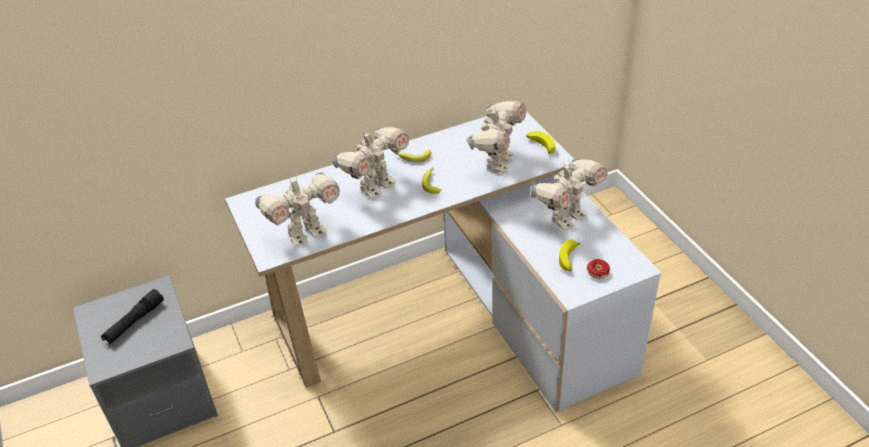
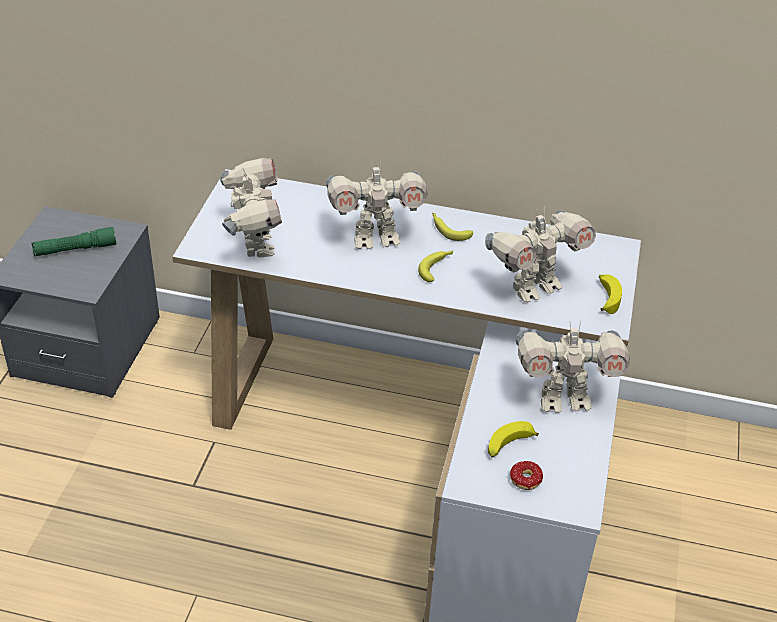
camera: 35 degrees right, 0 degrees up
(134, 322) = (75, 249): black flashlight -> green flashlight
(305, 233) = (254, 245): toy robot -> toy robot turned 105 degrees counterclockwise

